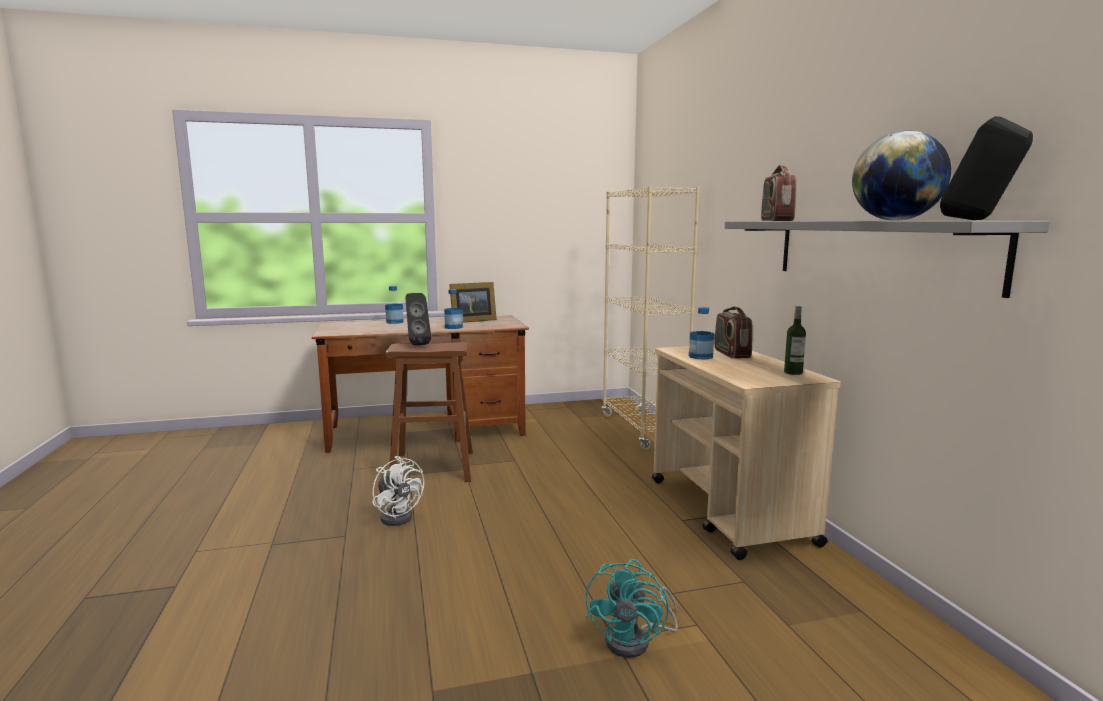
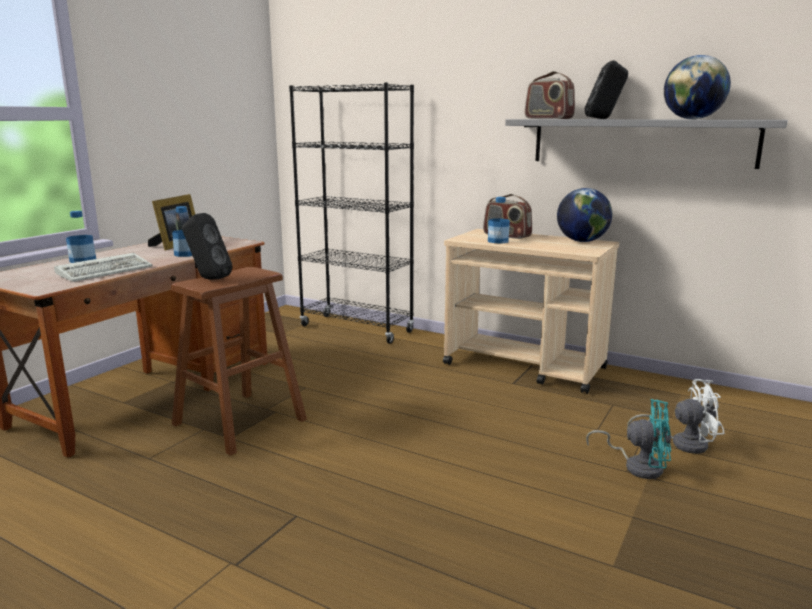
camera: 45 degrees left, 5 degrees up
(383, 329) = (106, 271): none -> keyboard
(398, 515) = (307, 475): white fan -> white fan (682, 443)
(636, 641) = (637, 466): turquoise fan -> turquoise fan turned 45 degrees counterclockwise
(642, 430) = (357, 329): beige bookcase -> black bookcase
(793, 372) = (582, 241): bottle -> globe
(978, 220) = (759, 119): black speaker -> black speaker (604, 119)

